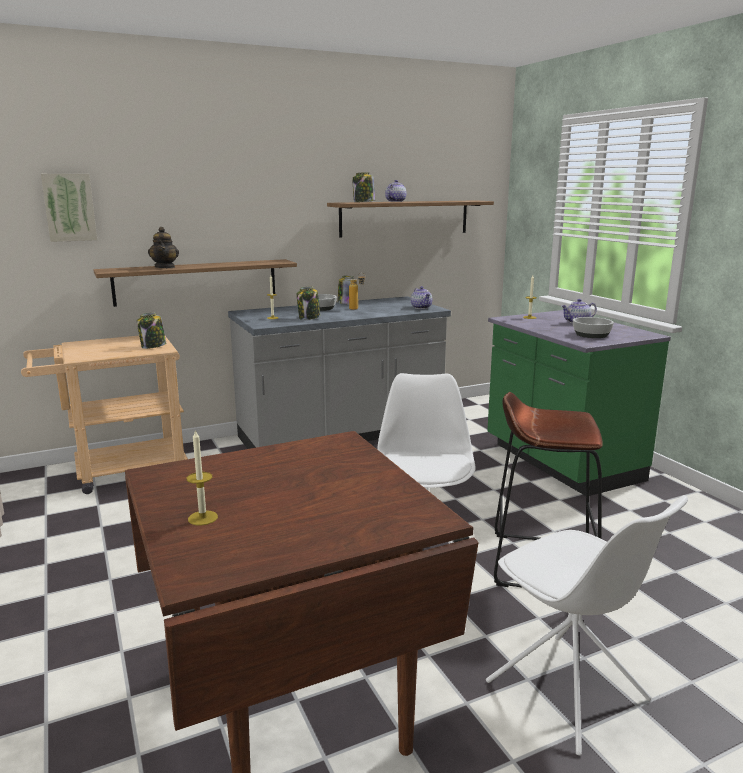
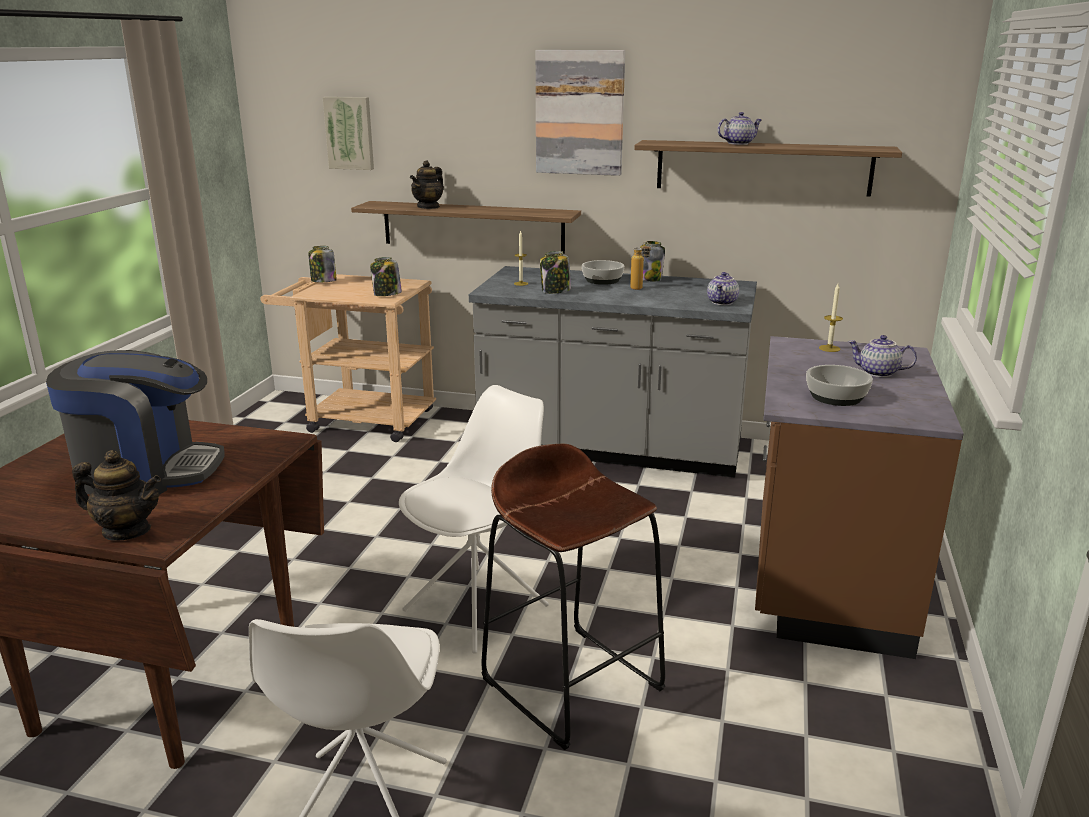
camera: 40 degrees right, 5 degrees up
(203, 518) = (51, 468): candle -> none
(280, 184) = (579, 113): none -> picture
(298, 490) = (146, 472): none -> coffee machine
(363, 202) = (685, 142): jar -> jar (323, 281)
(398, 524) = (127, 531): none -> teapot
(560, 463) = (824, 581): green counter -> brown counter

